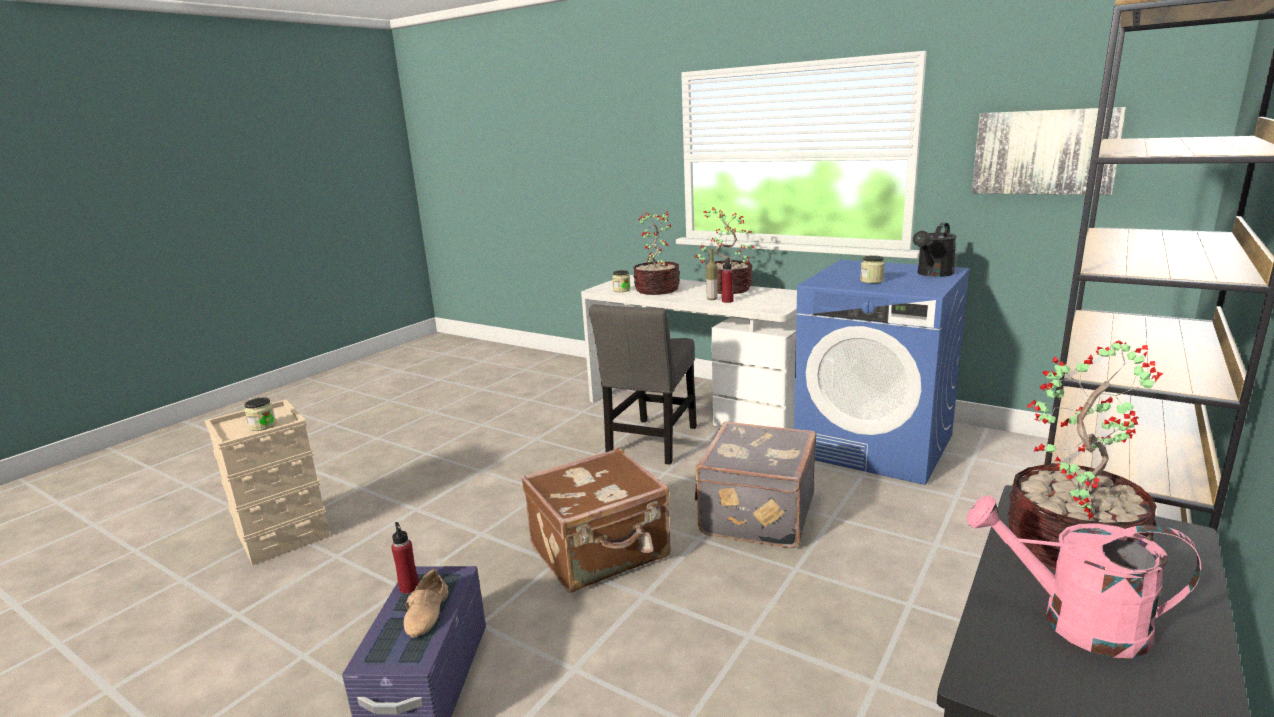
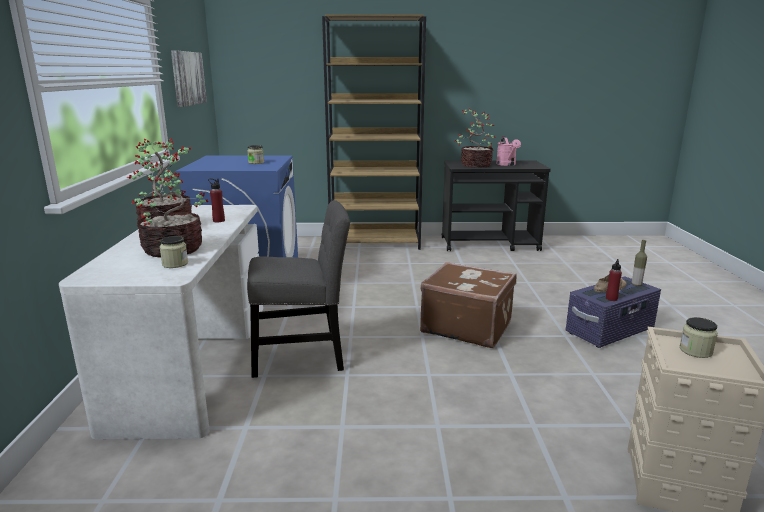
camera: 125 degrees left, 0 degrees up
(712, 299) = (212, 225): bottle -> bottle (636, 285)
(755, 514) = (375, 299): grey suitcase -> none
(933, 274) = (230, 157): black watering can -> none

